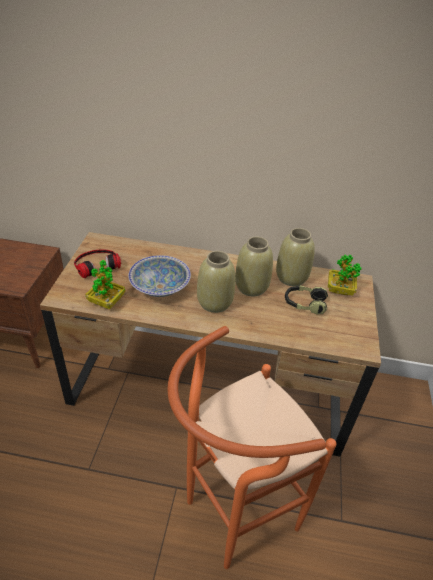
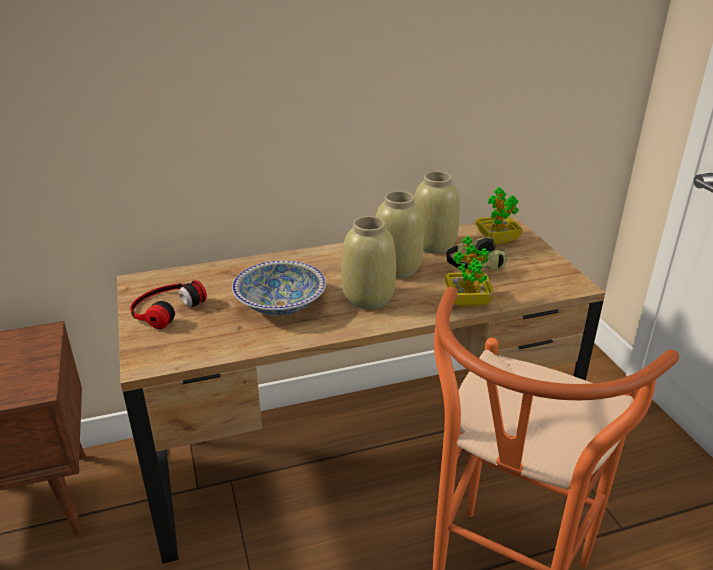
camera: 25 degrees left, 10 degrees down
(106, 302) = (222, 345): potted plant -> potted plant (467, 301)

